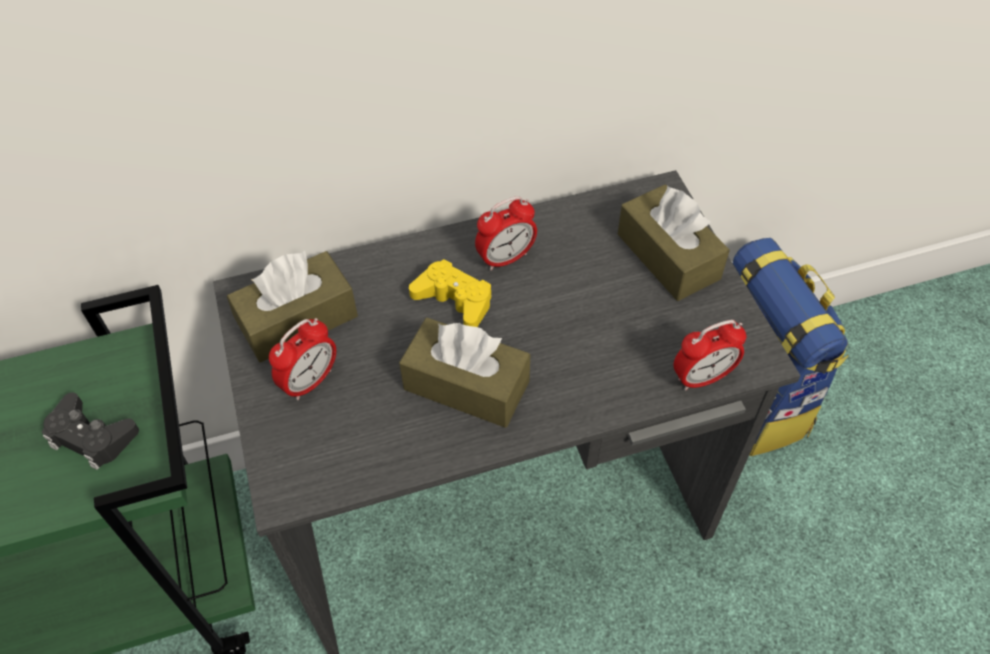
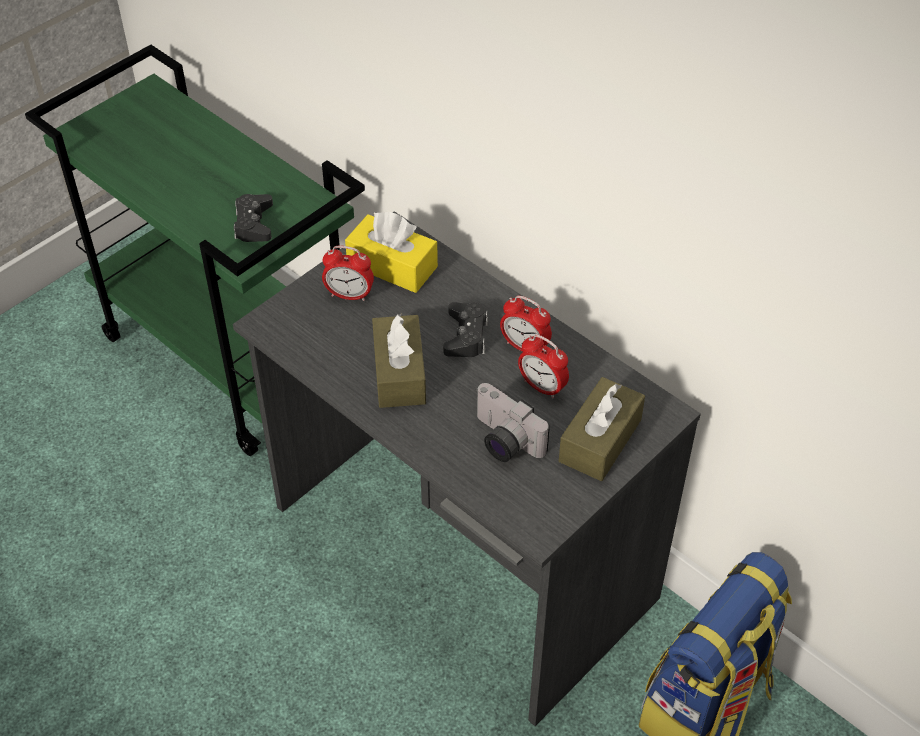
camera: 60 degrees right, 5 degrees down
(298, 320) = (392, 266): brown tissue box -> yellow tissue box
(454, 300) = (466, 336): yellow game controller -> black game controller
(623, 334) = (503, 441): none -> camera
(702, 378) = (496, 501): alarm clock -> alarm clock (542, 387)

